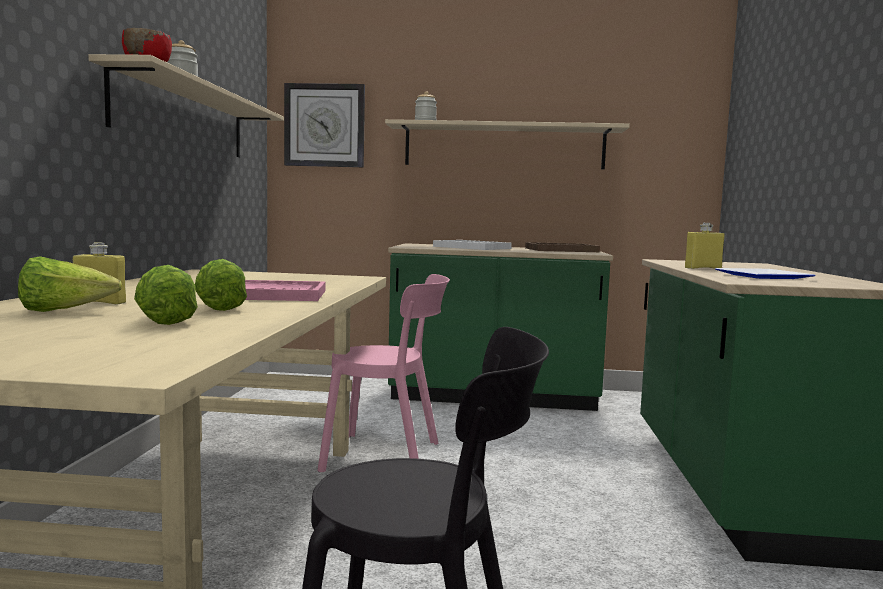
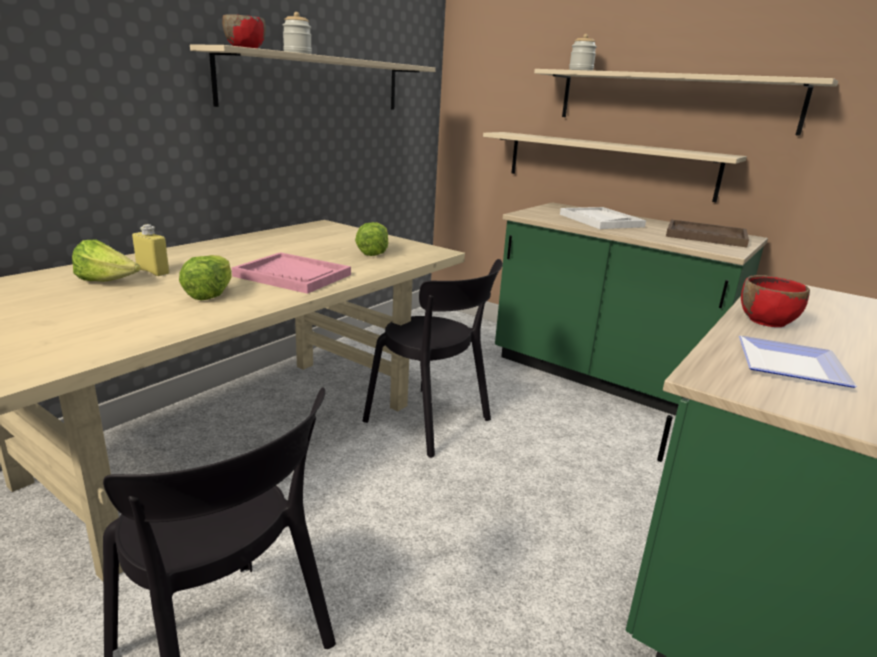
camera: 30 degrees right, 15 degrees up
(166, 321) = (136, 309): lettuce -> lettuce (373, 252)
(324, 125) = (490, 71): wall clock -> none
(388, 457) = (432, 423): pink chair -> black chair
(454, 204) = (607, 164): none -> beige shelf
(703, 268) = (767, 321): yellow bottle -> red bowl

